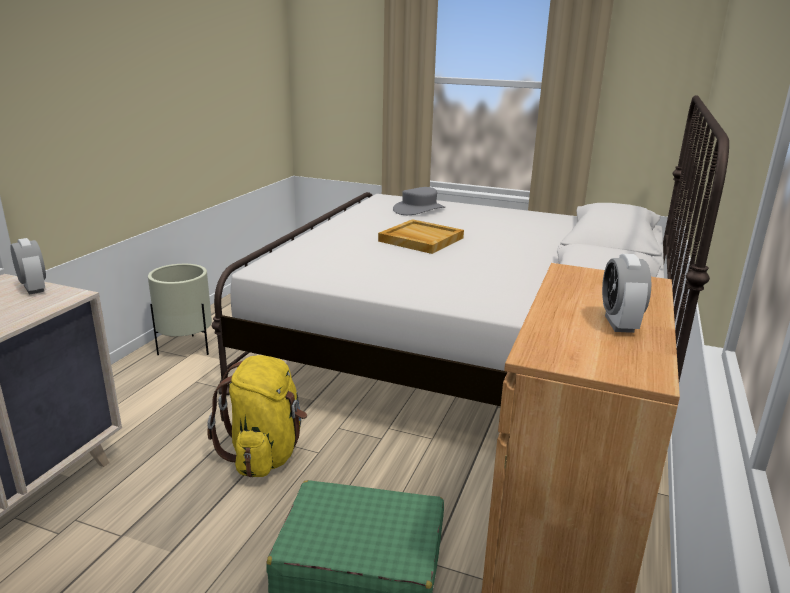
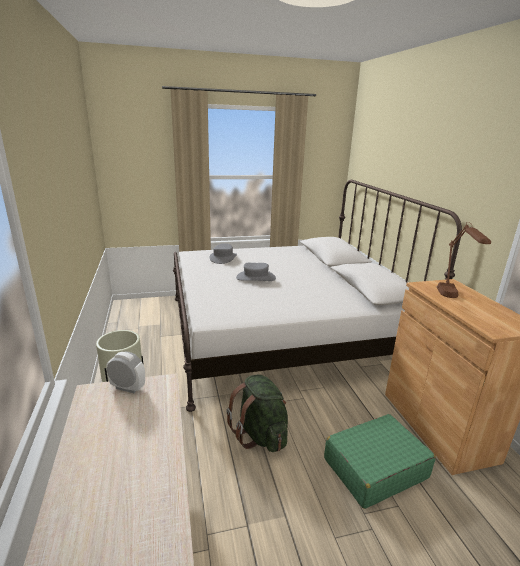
camera: 35 degrees left, 0 degrees up
(265, 454) = (260, 434): yellow backpack -> green backpack
(420, 239) = (256, 278): beige tray -> grey hat
(577, 300) = (452, 299): none -> brown table lamp
(619, 324) = (483, 306): alarm clock -> none

